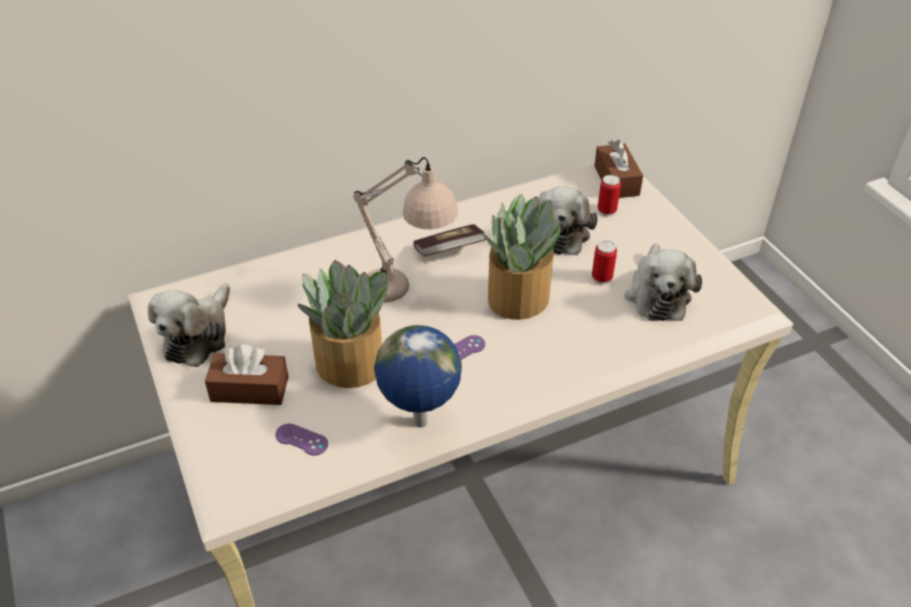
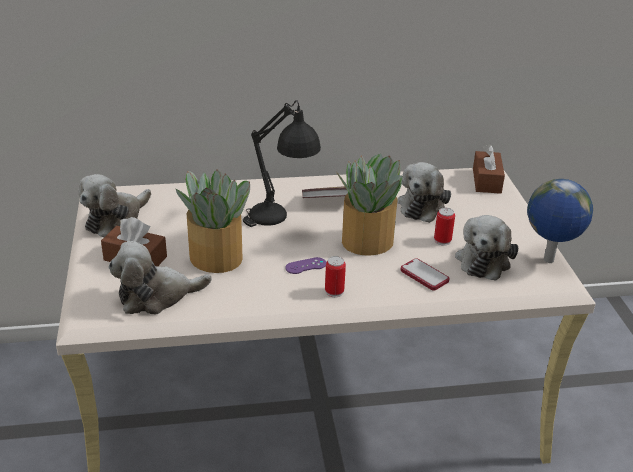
camera: 15 degrees right, 10 degrees down
(301, 439) = (156, 296): purple game controller -> plush toy
(405, 296) = (280, 224): beige table lamp -> black table lamp
(420, 423) = (250, 304): globe -> globe (548, 261)
(602, 332) = (424, 275): none -> phone
(607, 210) = (468, 198): can -> can (334, 291)

